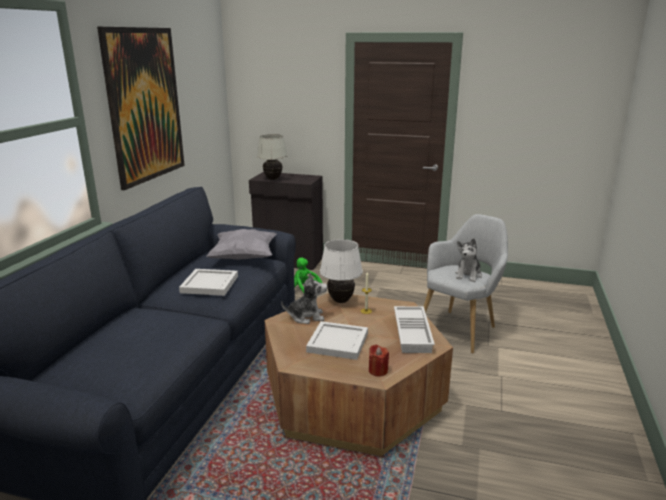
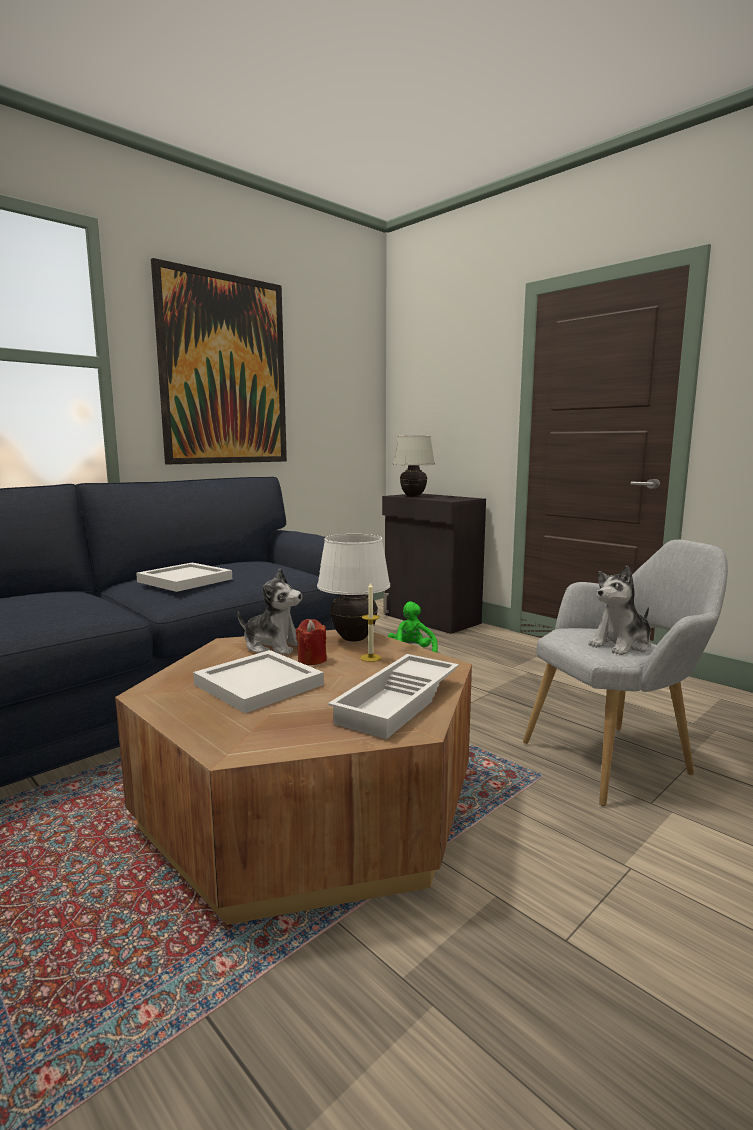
camera: 30 degrees right, 10 degrees down
(244, 258) = (279, 567): grey pillow -> none
(378, 371) = (247, 738): red candle -> red candle (312, 660)

